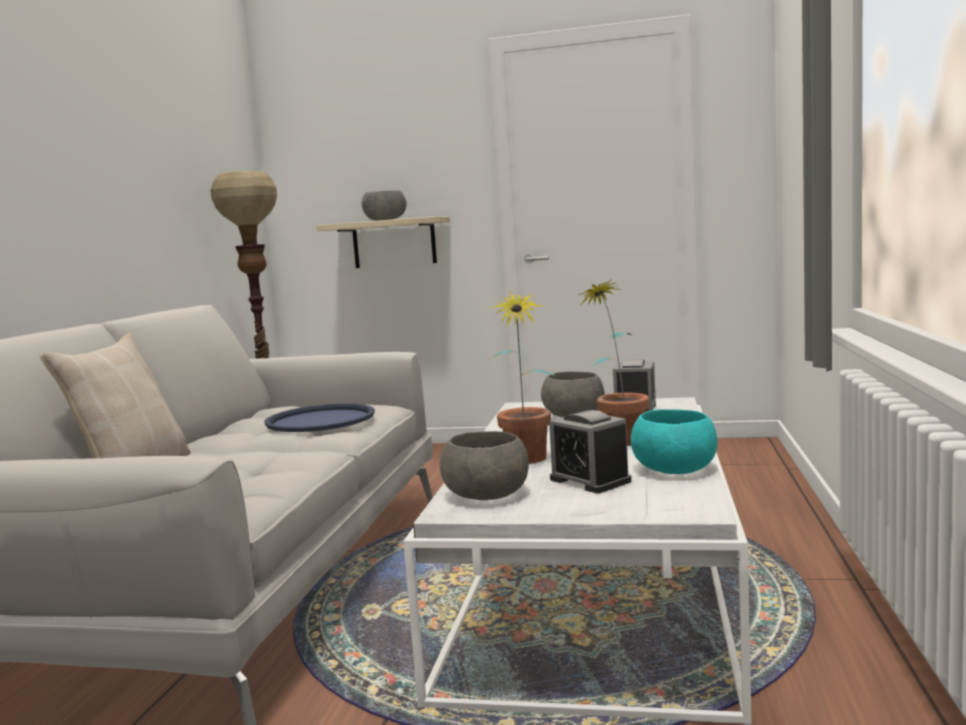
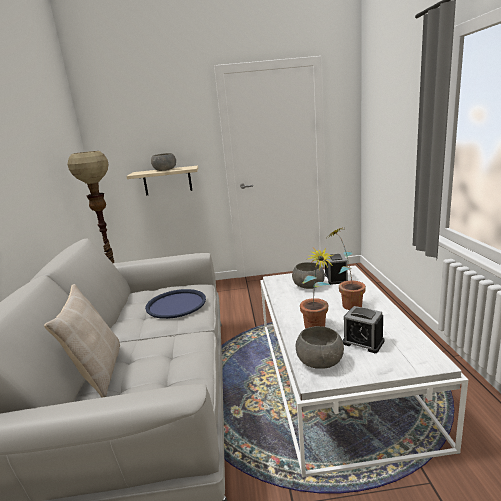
camera: 15 degrees left, 10 degrees up
(675, 469) = (396, 327): turquoise bowl -> none

